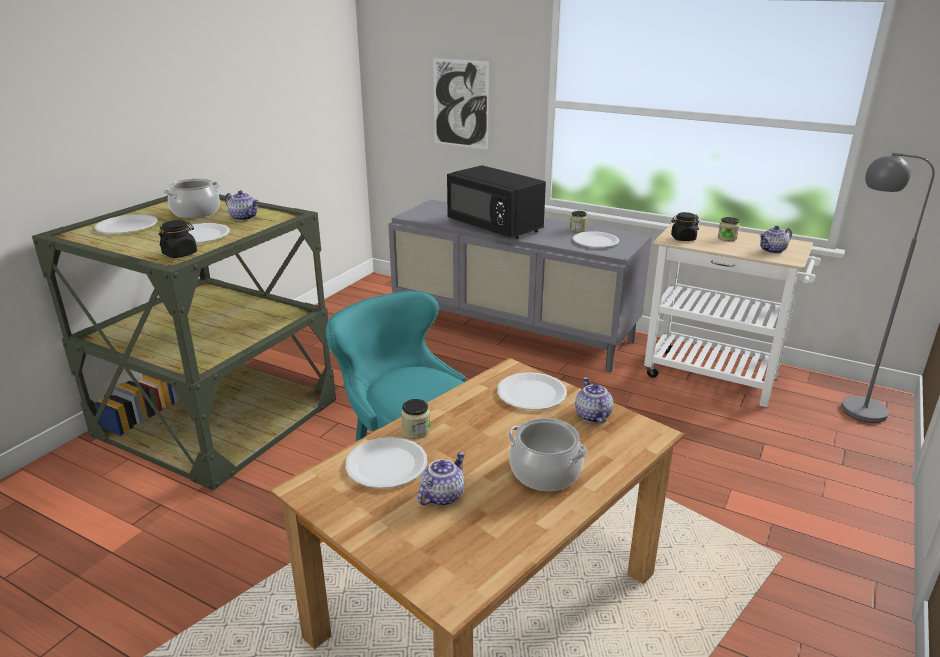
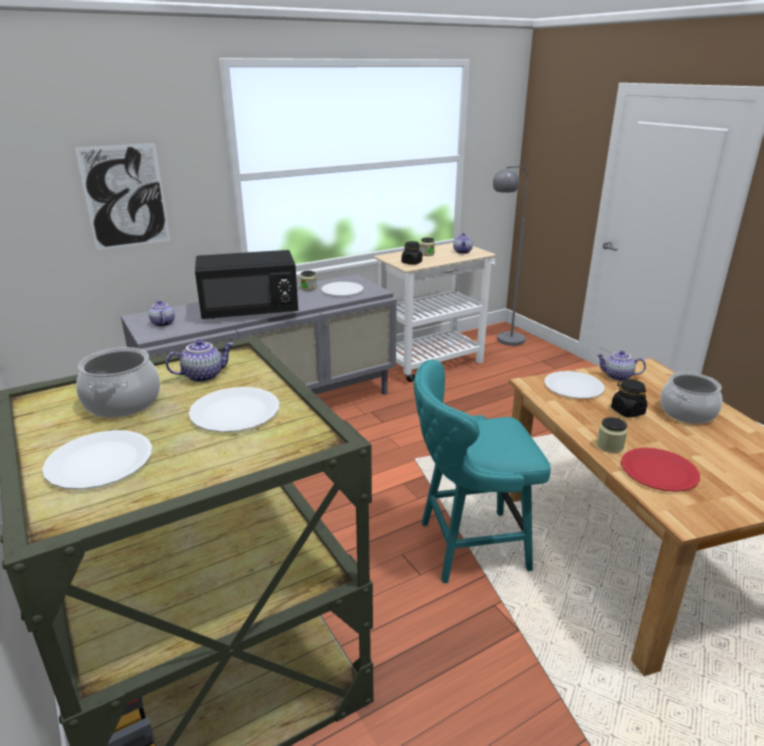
camera: 60 degrees left, 0 degrees up
(180, 254) = (296, 432): black jar -> black jar (627, 411)
(386, 464) = (658, 471): white plate -> red plate
(442, 495) = (710, 458): teapot -> teapot (162, 323)

